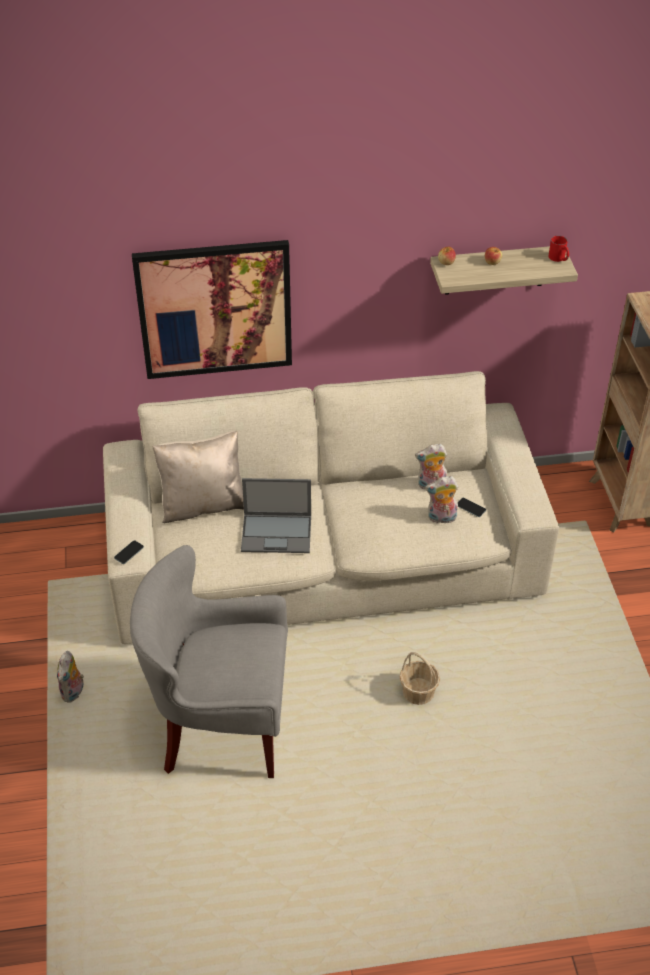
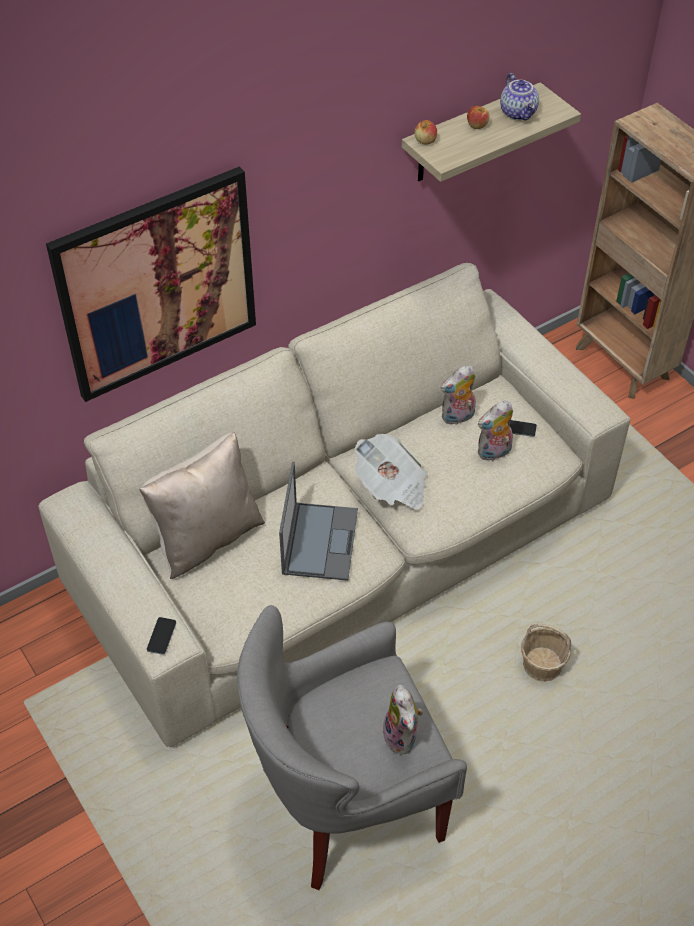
camera: 25 degrees left, 5 degrees up
(74, 693) = (141, 836): plush toy -> plush toy (403, 737)
(277, 533) = (320, 540): laptop -> laptop turned 60 degrees counterclockwise
(351, 515) = (392, 486): none -> newspaper
(530, 262) = (519, 113): none -> teapot
(559, 258) = (547, 99): red mug -> none

